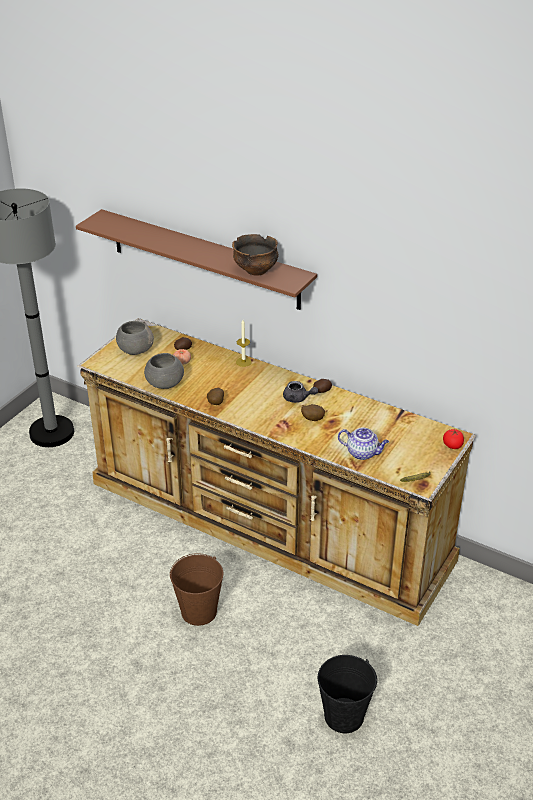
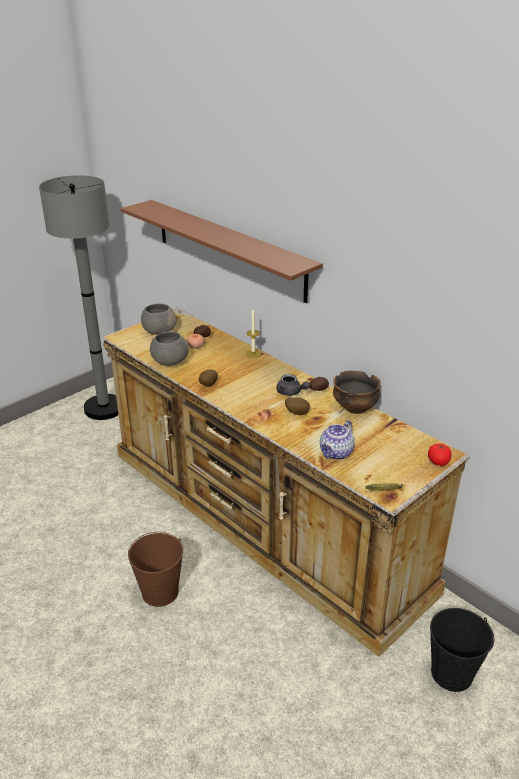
camera: 15 degrees right, 5 degrees down
(256, 270) = (262, 254): bowl -> bowl (355, 407)
(343, 716) = (263, 742): black bucket -> black bucket (451, 673)
(363, 453) = (336, 453): teapot -> teapot turned 90 degrees clockwise

